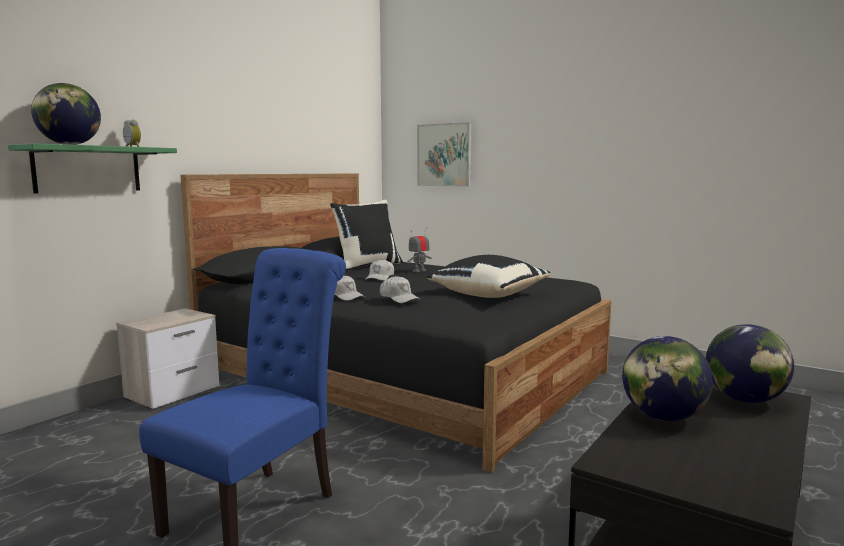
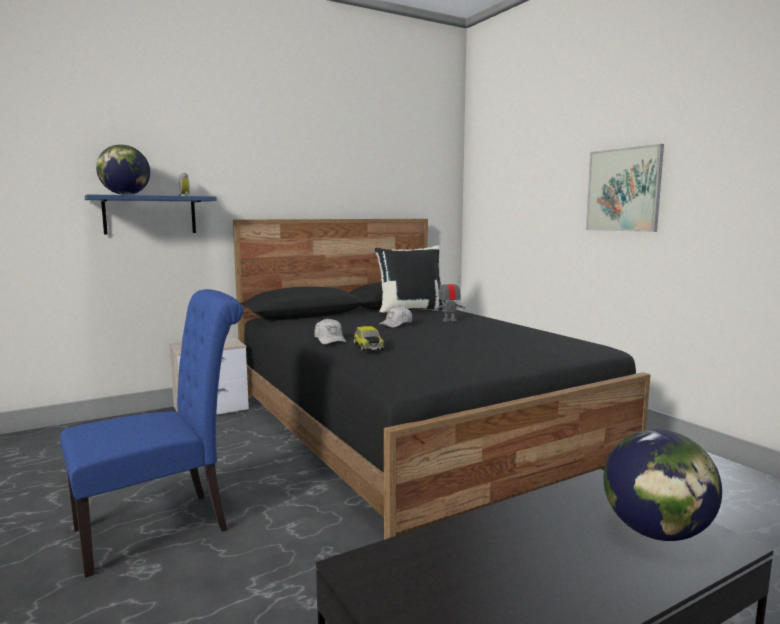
camera: 25 degrees right, 0 degrees up
(87, 169) = (150, 215): green shelf -> blue shelf
(399, 298) = (367, 347): white cap -> toy car
(444, 155) = (514, 199): picture -> picture (623, 190)
(487, 295) = (468, 353): black pillow -> none
(663, 417) = (509, 530): globe -> none

